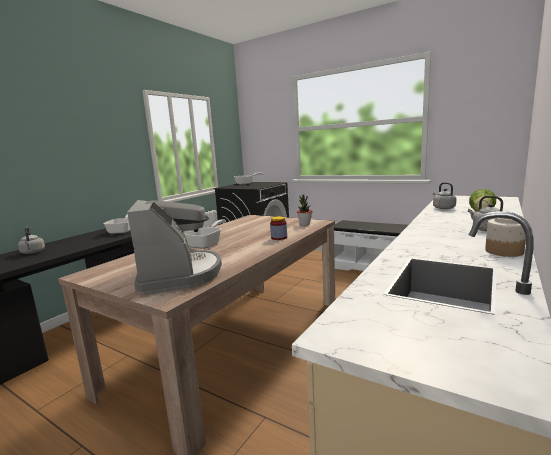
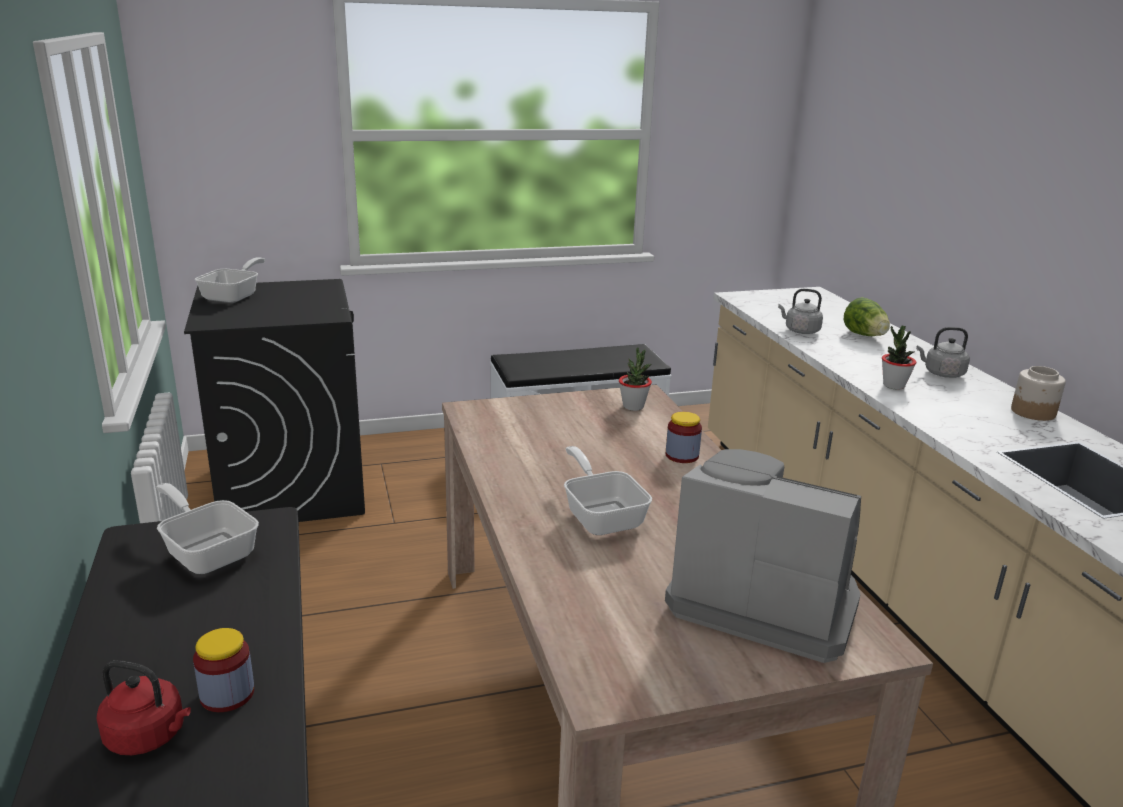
camera: 50 degrees left, 10 degrees up
(33, 252) = (149, 736): grey kettle -> red kettle
(56, 251) = (227, 694): none -> jar
(432, 228) = (893, 385): none -> potted plant

